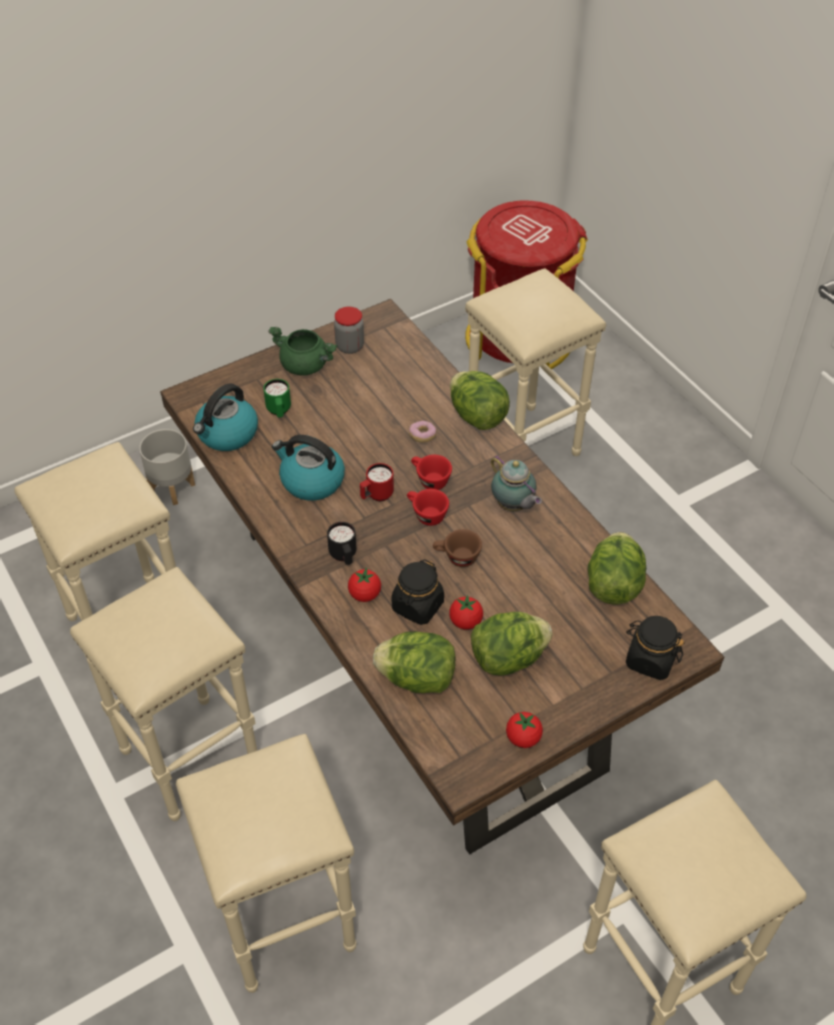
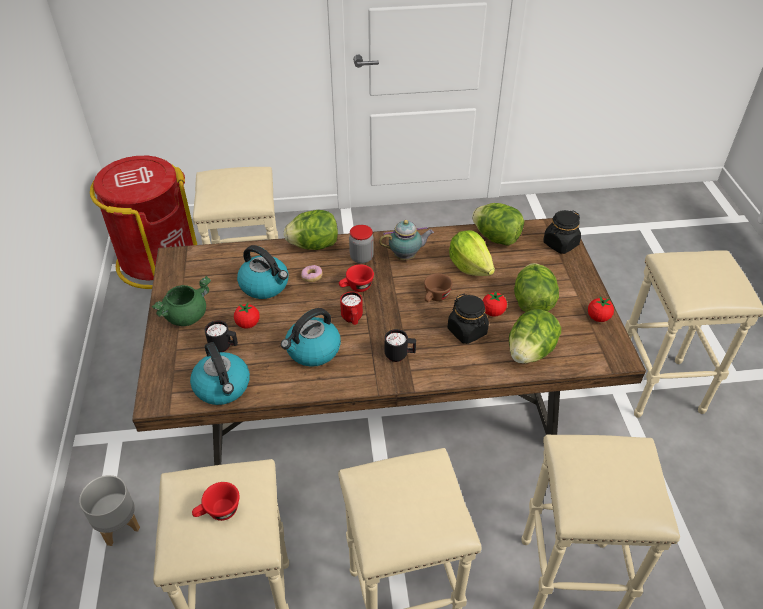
camera: 65 degrees left, 5 degrees down
(279, 411) = (224, 347): green mug -> black mug
(350, 346) = (189, 285): jar -> jar (361, 257)
(365, 594) = (442, 355): tomato -> tomato (248, 324)
(385, 404) = (265, 285): none -> kettle
(425, 515) = (387, 300): red cup -> red cup (218, 512)
(536, 574) = (470, 266): none -> lettuce

